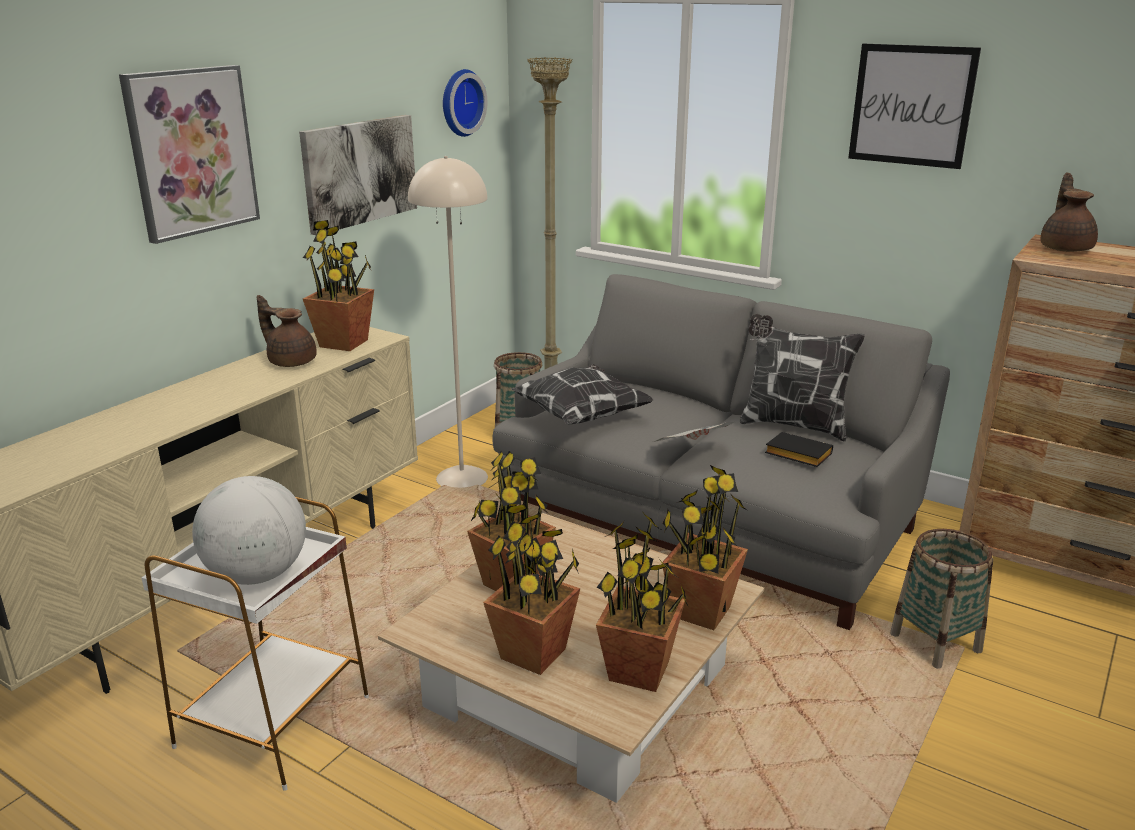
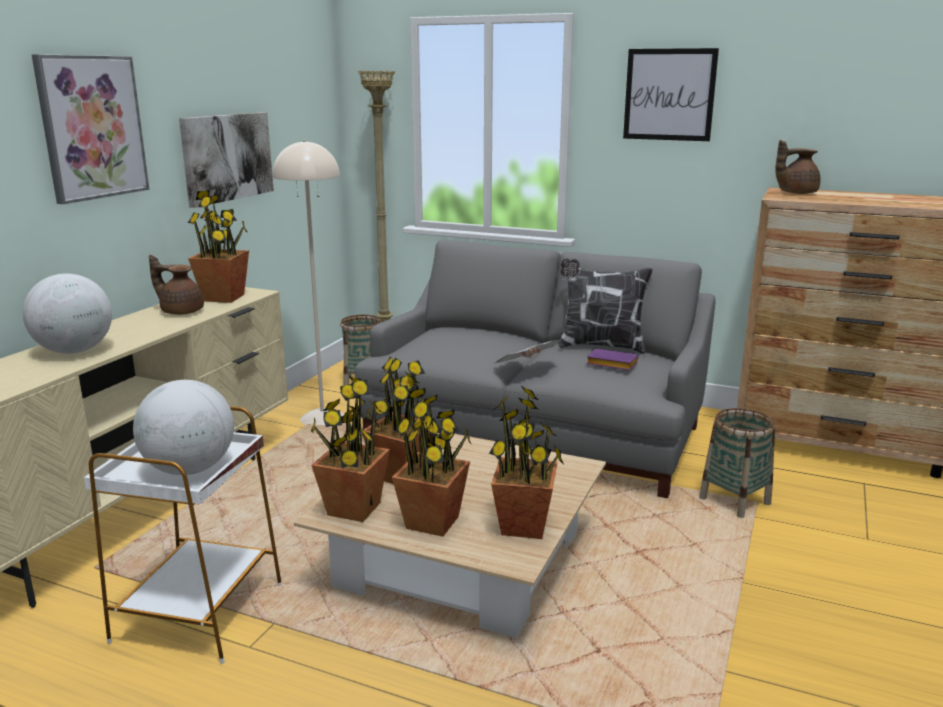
camera: 10 degrees left, 5 degrees down
(161, 413) = (74, 351): none -> globe
(460, 102) = (303, 106): wall clock -> none
(581, 416) = (430, 350): pillow -> none
(701, 612) = (561, 482): potted plant -> potted plant (353, 509)
(796, 455) = (610, 364): black book -> purple book
(1065, 248) = (795, 193): brown teapot -> brown teapot turned 105 degrees counterclockwise

